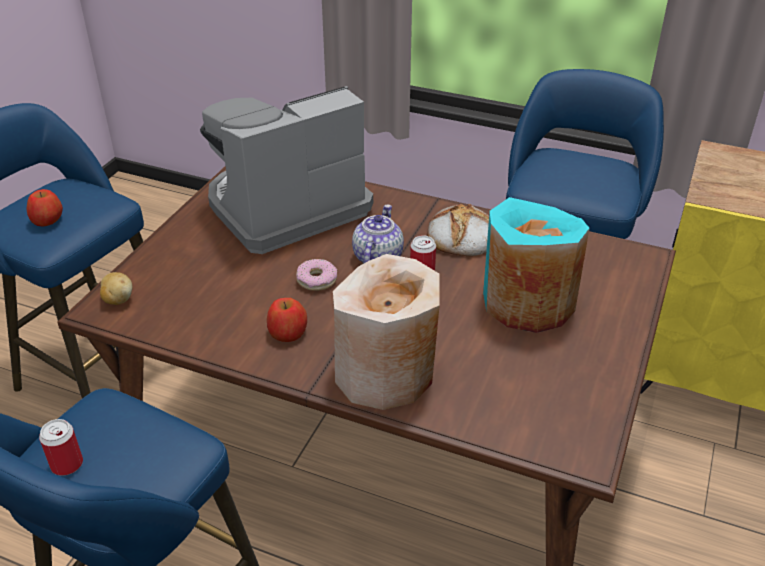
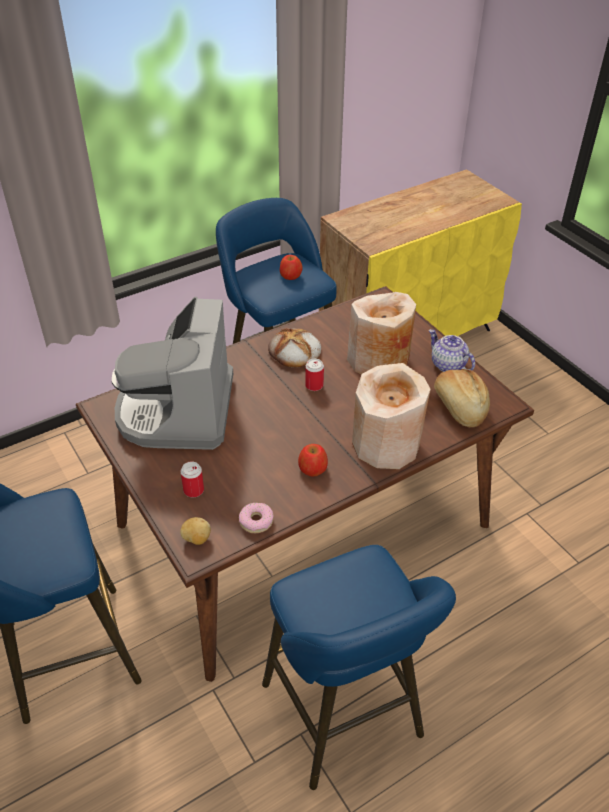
camera: 55 degrees left, 5 degrees up
(47, 220) = (39, 547): apple -> apple (290, 275)
(67, 464) = (343, 624): can -> can (193, 490)
(317, 280) = (274, 432): donut -> donut (256, 521)
(377, 257) = (278, 395): teapot -> teapot (447, 365)
(524, 411) = (459, 407): none -> bread
(527, 303) = (379, 360): turquoise vase -> beige vase

